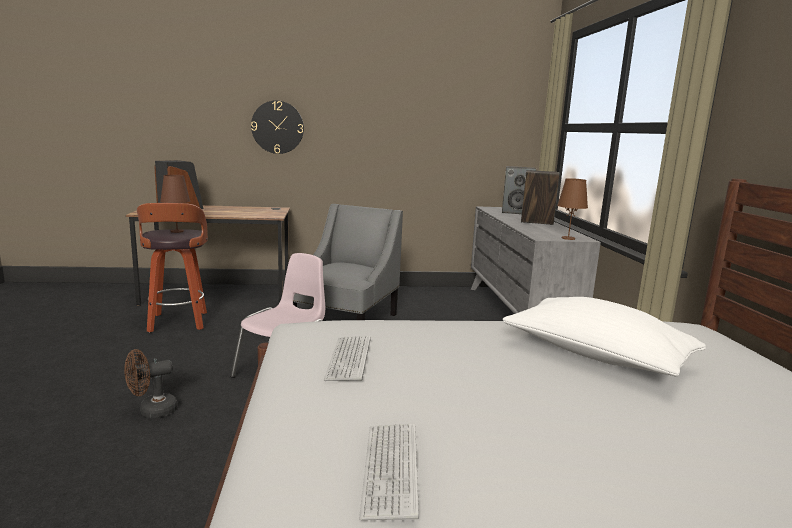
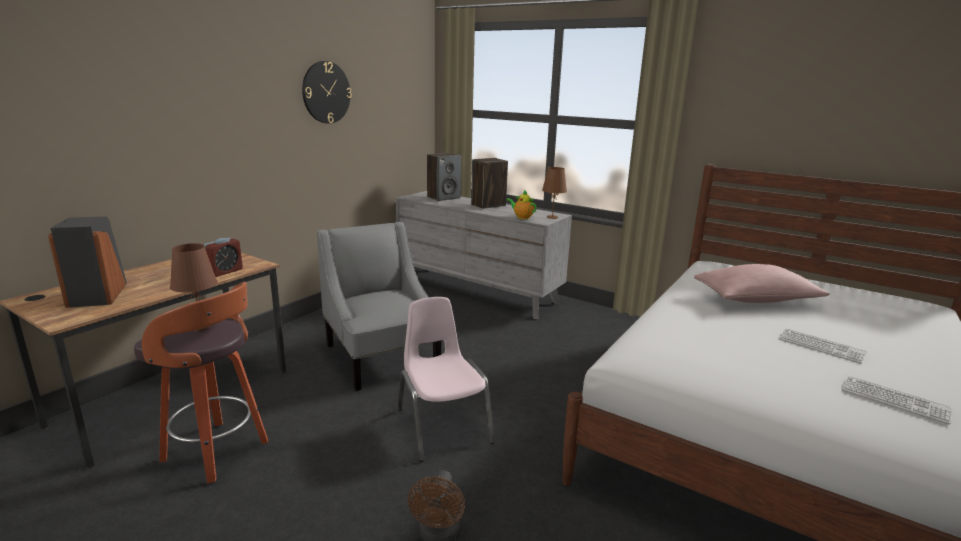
camera: 50 degrees left, 5 degrees up
(249, 215) = (225, 272): none -> alarm clock
(277, 127) = (187, 140): wall clock -> wall clock (326, 92)
(349, 359) = (725, 363): keyboard -> keyboard (820, 346)
(534, 232) = (522, 217): none -> teapot
(595, 356) = (756, 300): white pillow -> pink pillow

